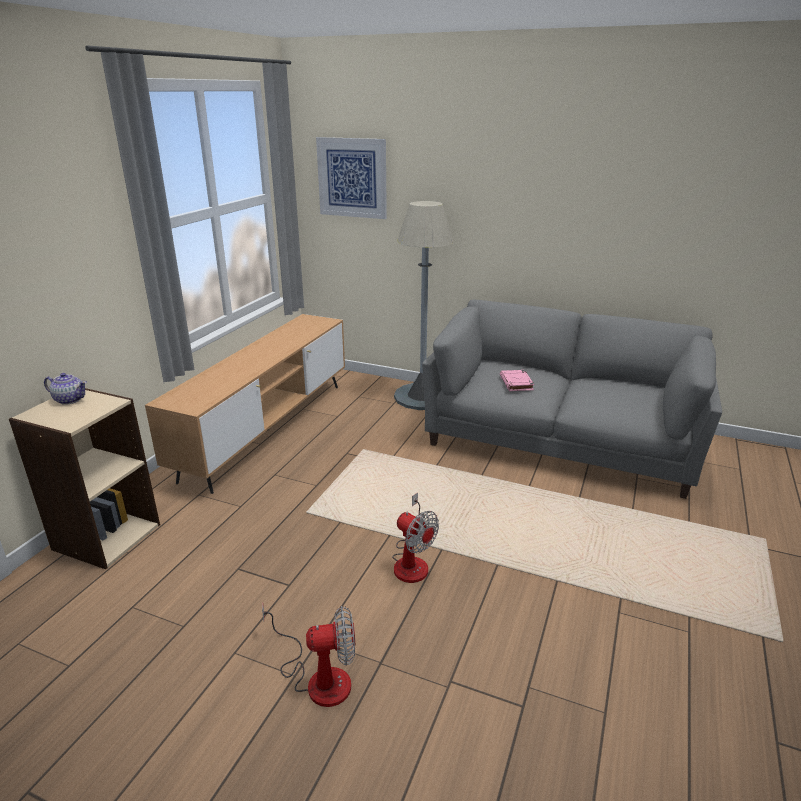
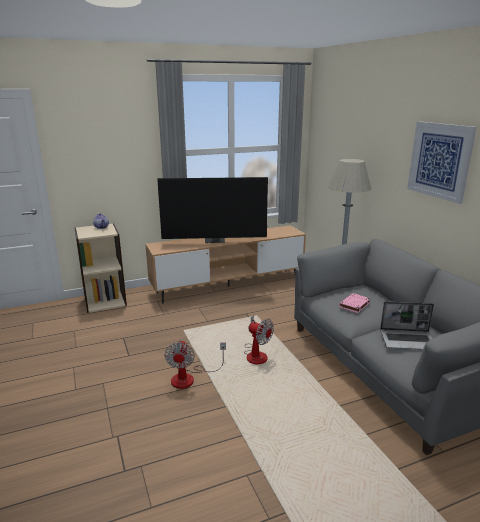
camera: 45 degrees right, 5 degrees down
(247, 364) = (215, 240): none -> television
(318, 677) = (80, 396): fan -> fan (256, 354)
(352, 178) = (333, 139): picture -> picture (439, 160)
(611, 397) = (408, 340): none -> laptop

